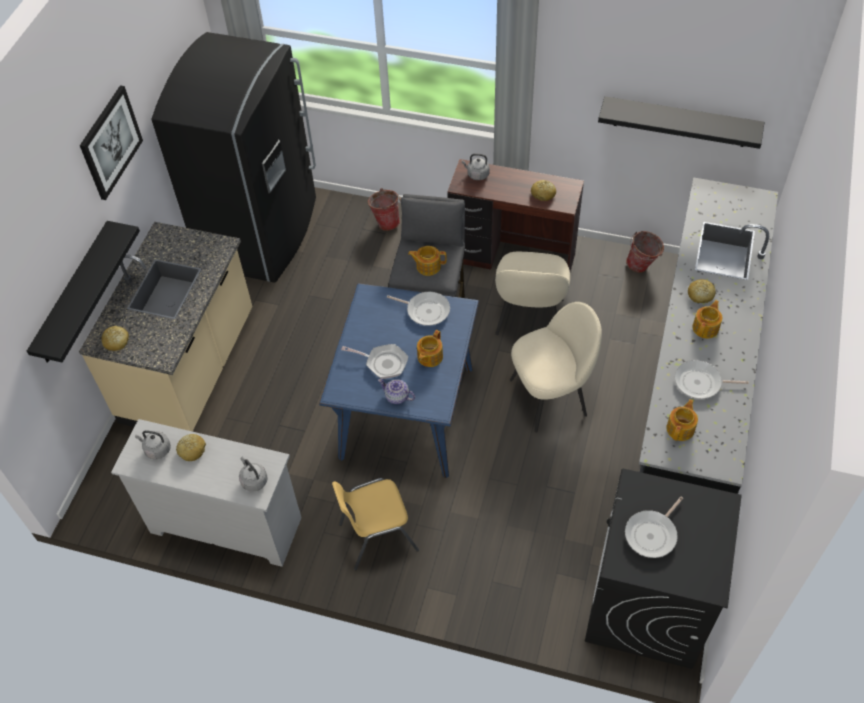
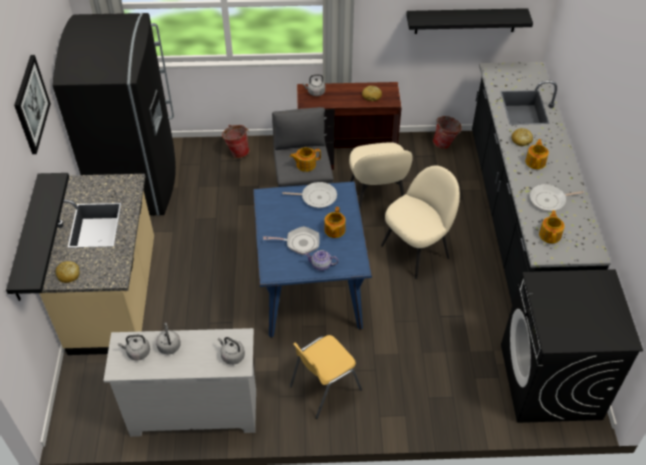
camera: 20 degrees left, 5 degrees down
(192, 450) = (169, 345): bread -> grey kettle
(652, 534) = (566, 312): frying pan -> none

